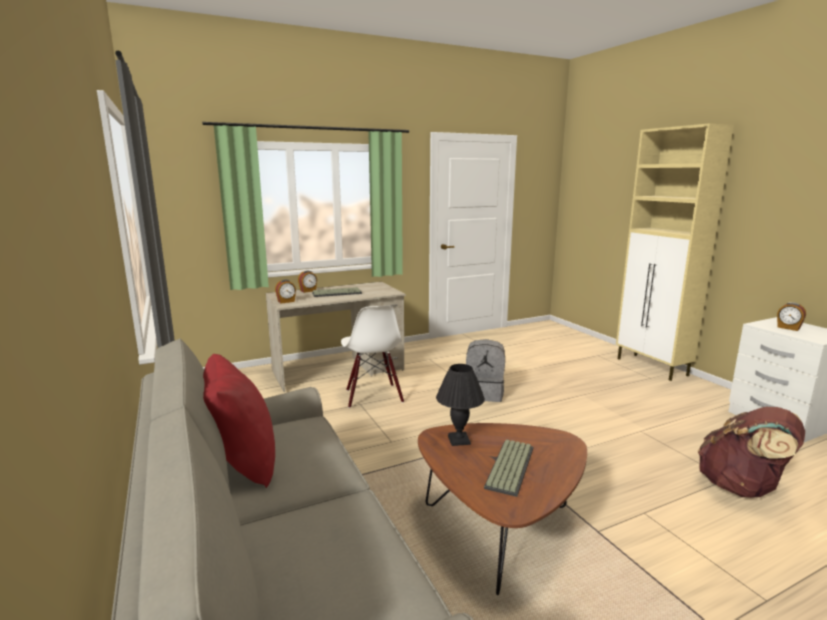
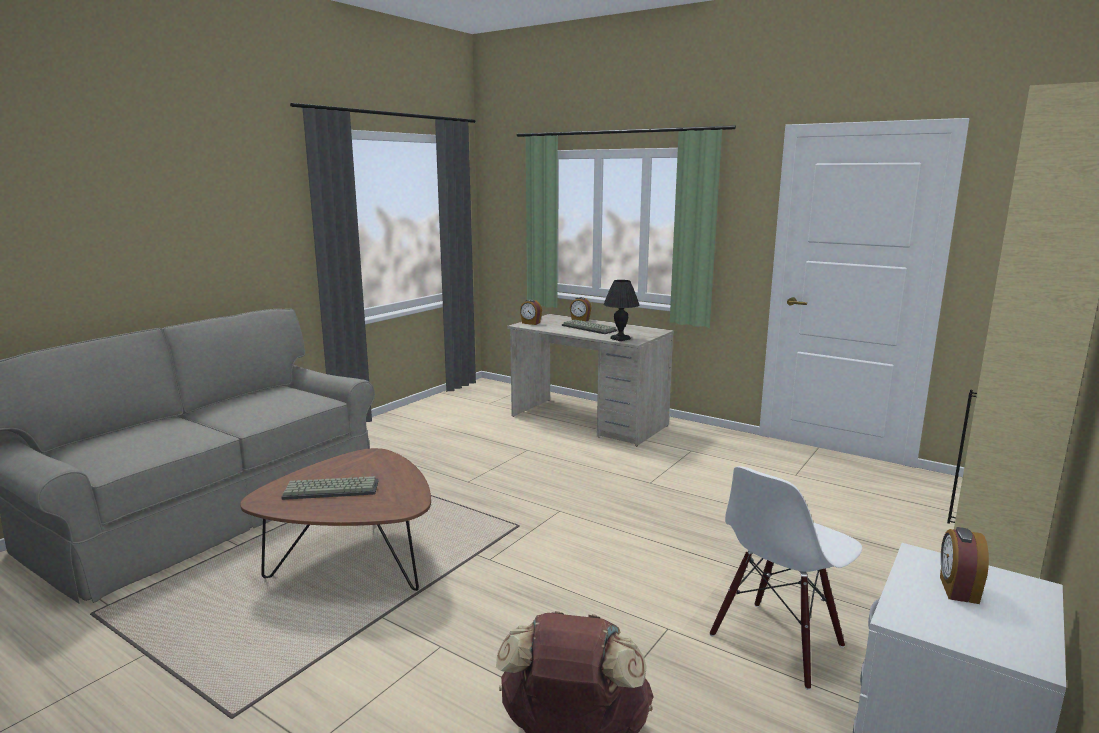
camera: 60 degrees right, 0 degrees up
(242, 461) = (247, 397): red pillow -> none
(373, 396) = (552, 450): white chair -> white chair (777, 642)
(458, 440) = (369, 463): black table lamp -> black table lamp (619, 339)
(484, 393) = (637, 500): grey backpack -> none

